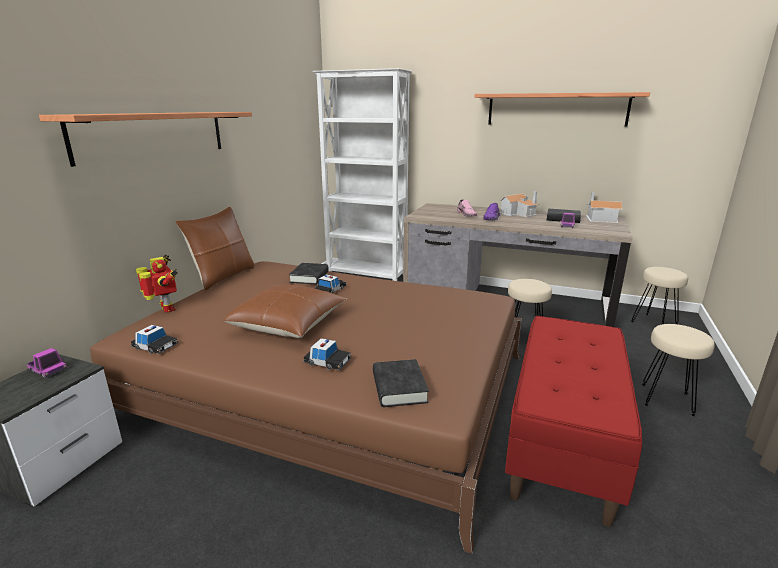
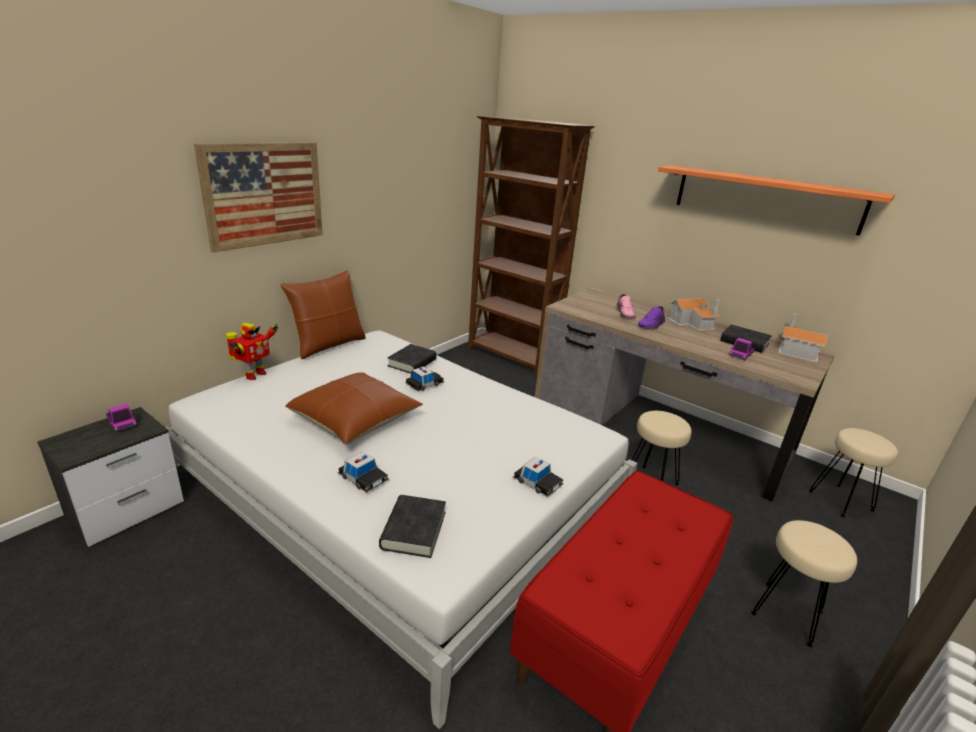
camera: 15 degrees right, 5 degrees up
(154, 135) = (264, 194): shelf -> picture
(155, 346) = (219, 418): toy car -> toy car (537, 482)
(166, 309) = (254, 375): toy robot -> toy robot turned 45 degrees clockwise
(329, 387) = (399, 491): brown bed -> white bed
(367, 276) = (512, 358): white bookcase -> brown bookcase

